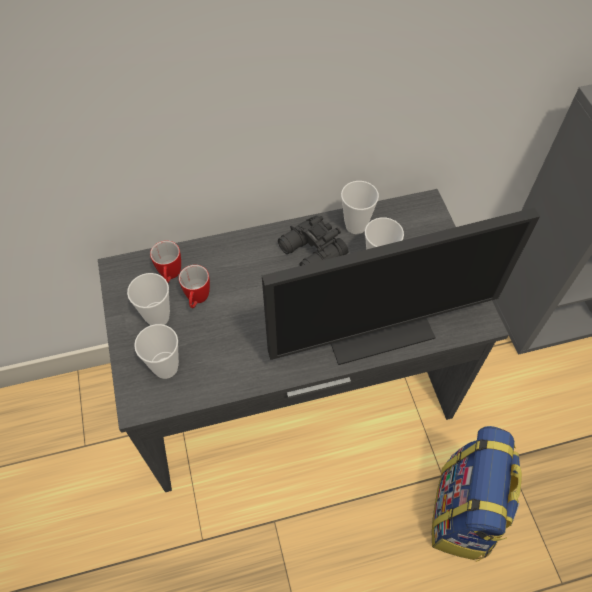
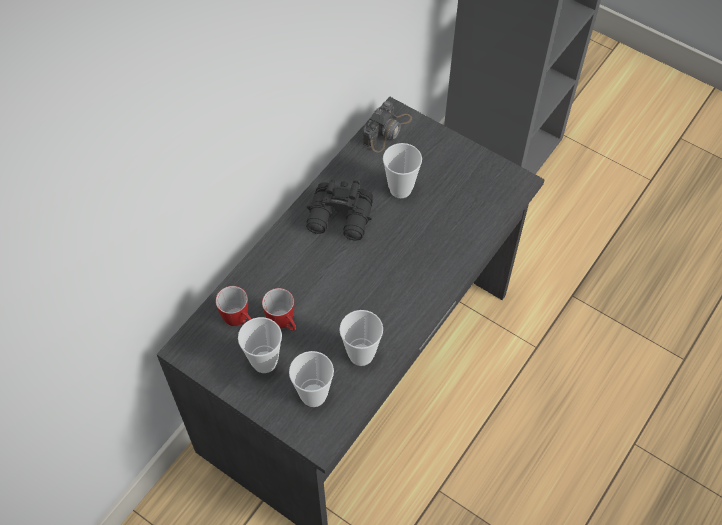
camera: 40 degrees left, 0 degrees up
(356, 226) = (354, 171): cup -> cup (361, 354)
(377, 324) = (445, 239): monitor -> none
(410, 212) = (387, 130): none -> camera
(463, 513) = (576, 364): backpack -> none

